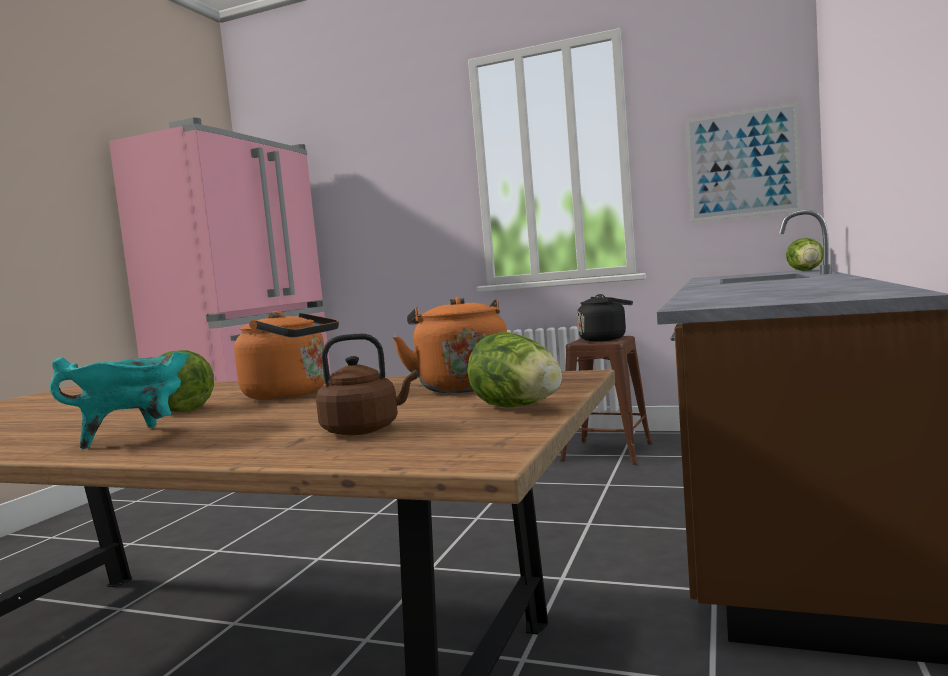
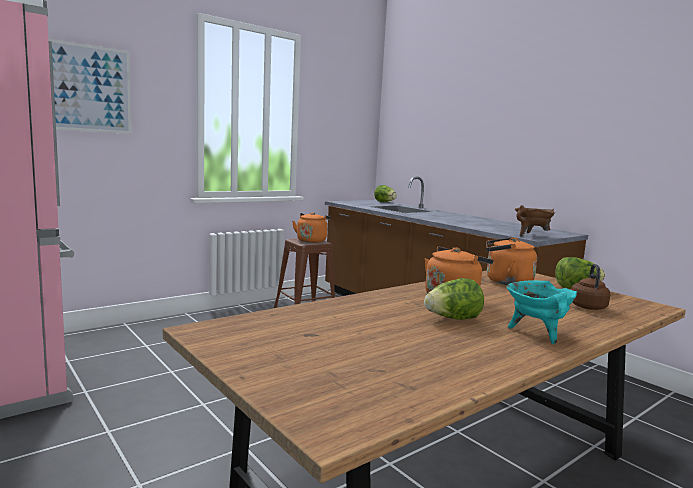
camera: 60 degrees left, 5 degrees up
(605, 339) = (312, 240): black kettle -> orange kettle
(725, 303) = (531, 235): none -> brown cooking pot
(742, 164) = (349, 138): picture -> picture (86, 88)

